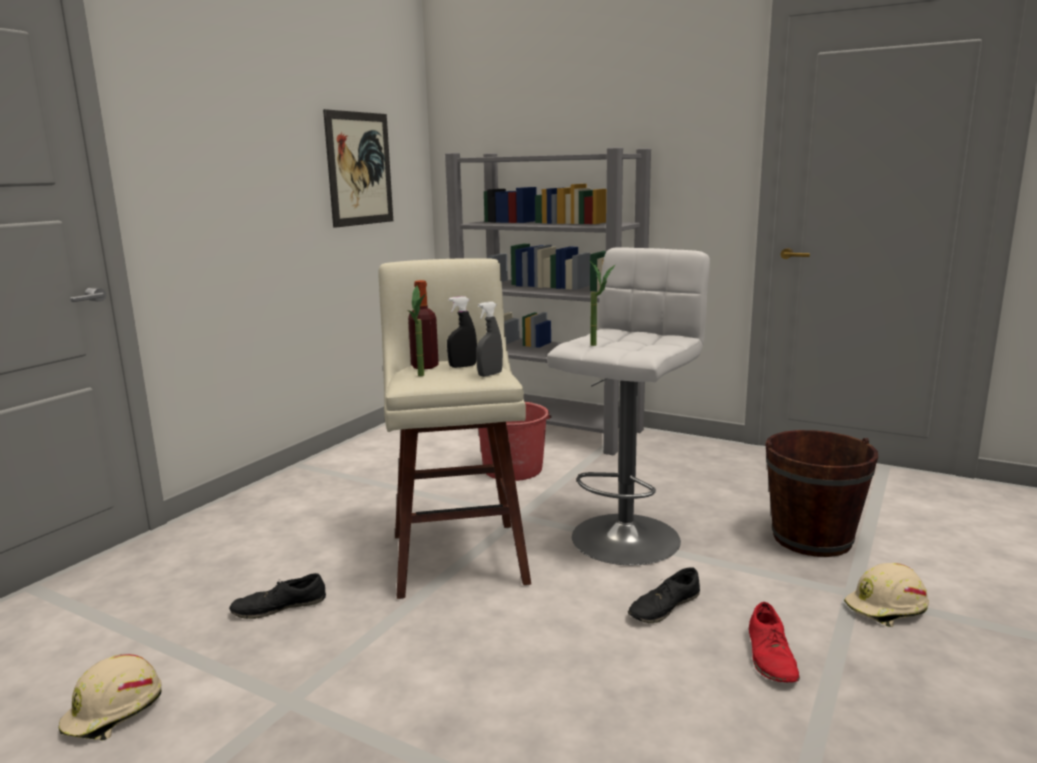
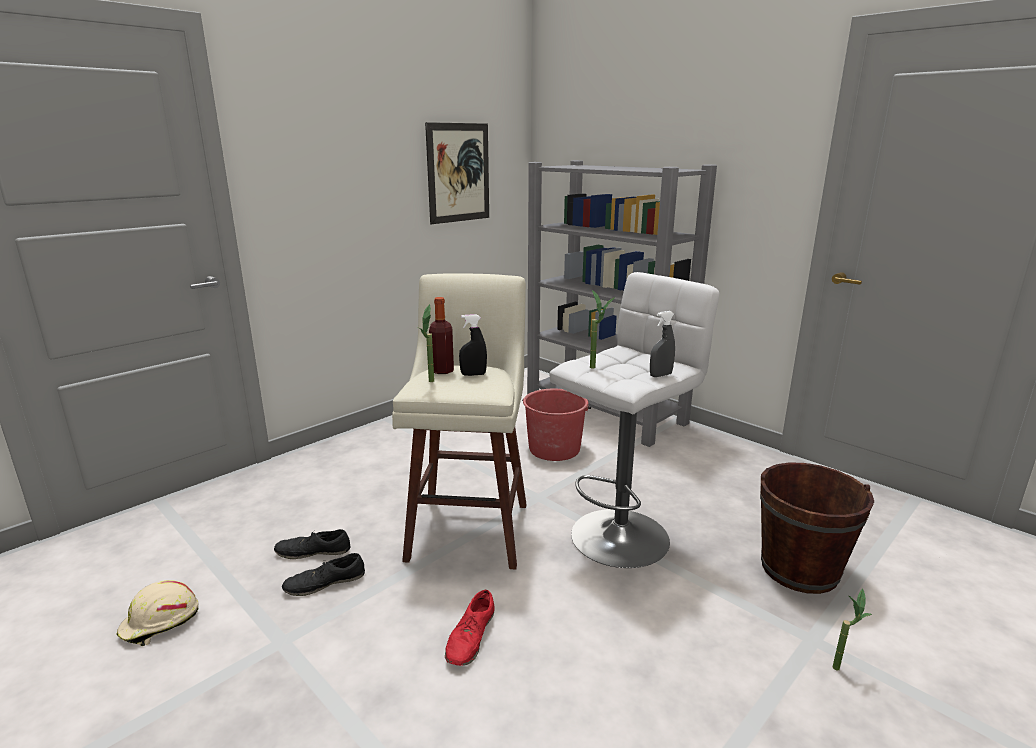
camera: 15 degrees right, 5 degrees up
(490, 374) = (488, 387): grey spray bottle -> grey spray bottle (660, 375)
(664, 607) = (621, 617): black shoe -> black shoe (325, 582)
(771, 656) = (698, 693): red shoe -> red shoe (471, 637)
(886, 609) = (840, 665): beige hard hat -> potted plant

